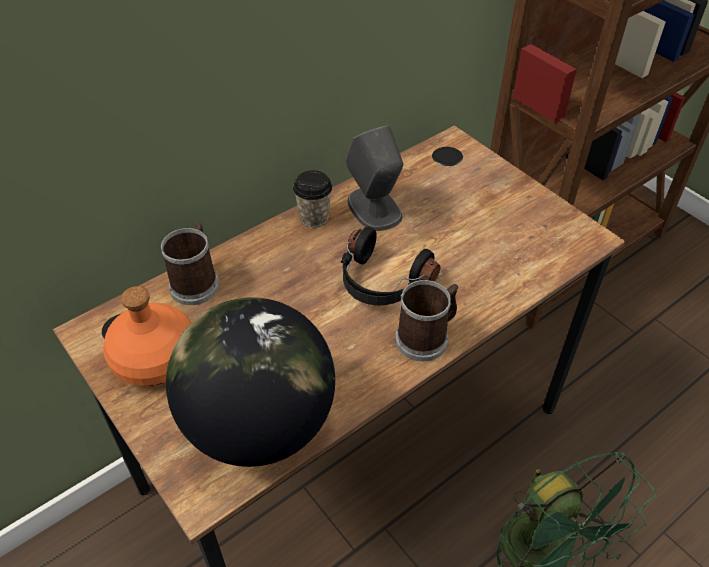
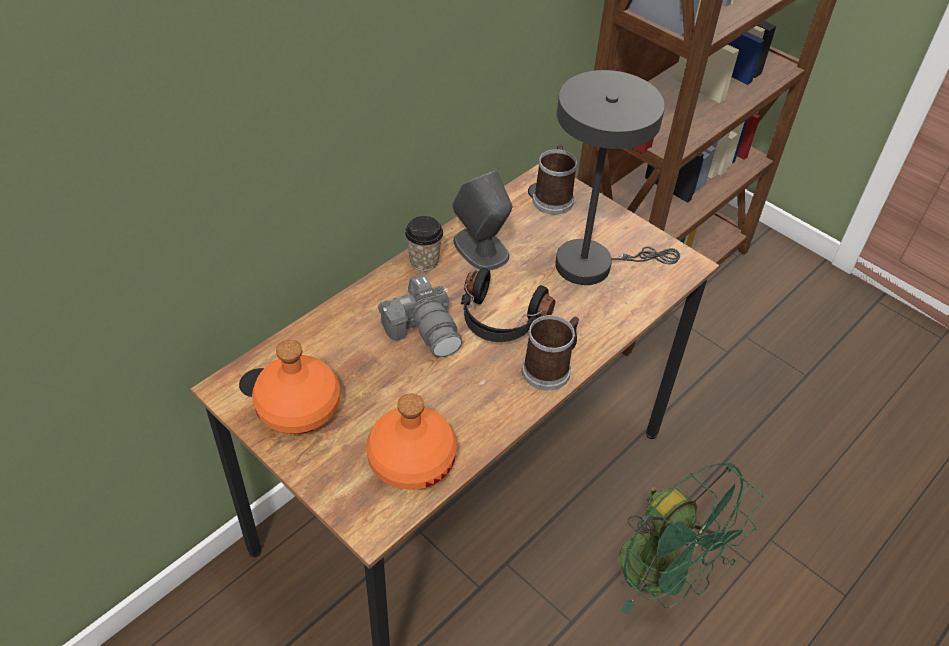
camera: 10 degrees left, 0 degrees up
(197, 282) = (322, 332): mug -> mug (553, 197)
(259, 424) = (411, 460): globe -> orange bottle
(301, 287) = (424, 330): none -> camera
(488, 231) = (593, 264): none -> grey table lamp

